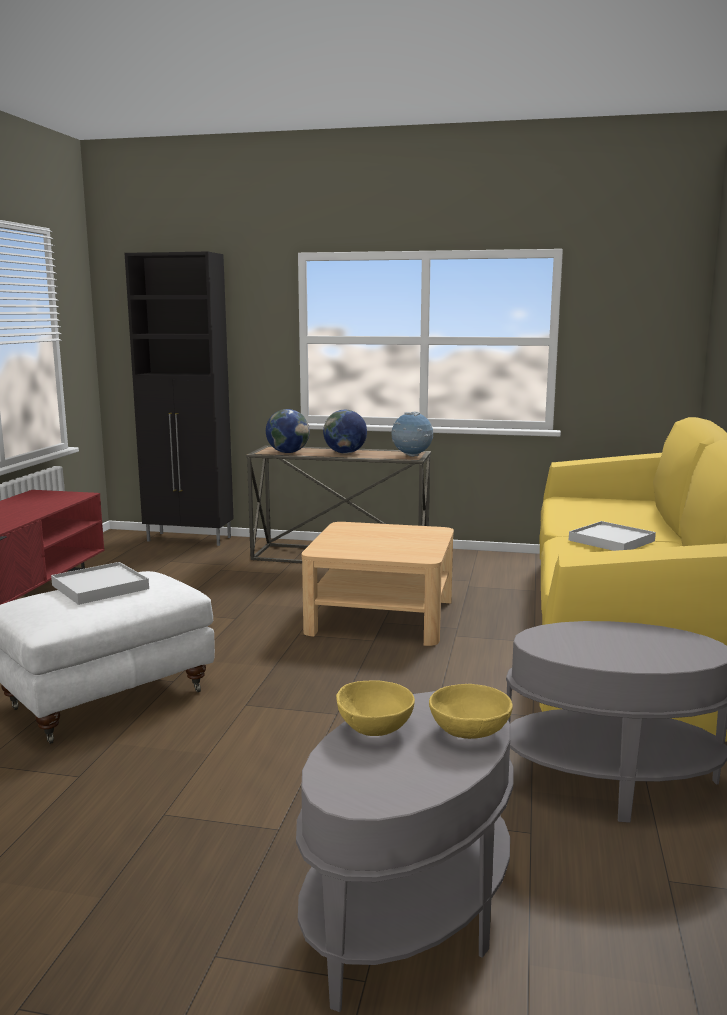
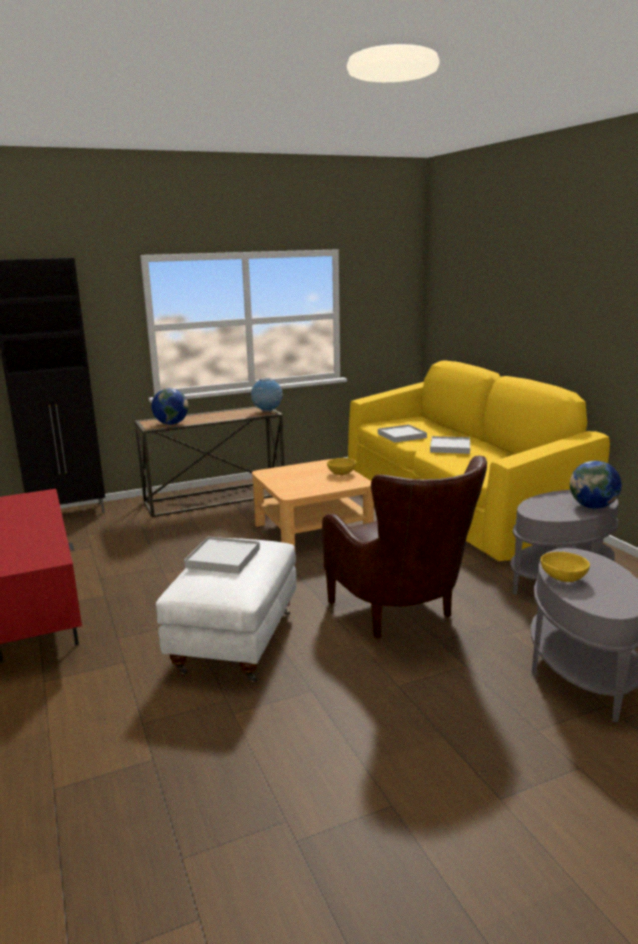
camera: 35 degrees left, 5 degrees up
(309, 741) = (401, 617): none -> brown armchair
(345, 453) = (213, 417): globe -> globe (592, 506)
(470, 732) = (598, 565): yellow bowl -> yellow bowl (341, 473)
(575, 516) = (402, 436): none -> white tray

